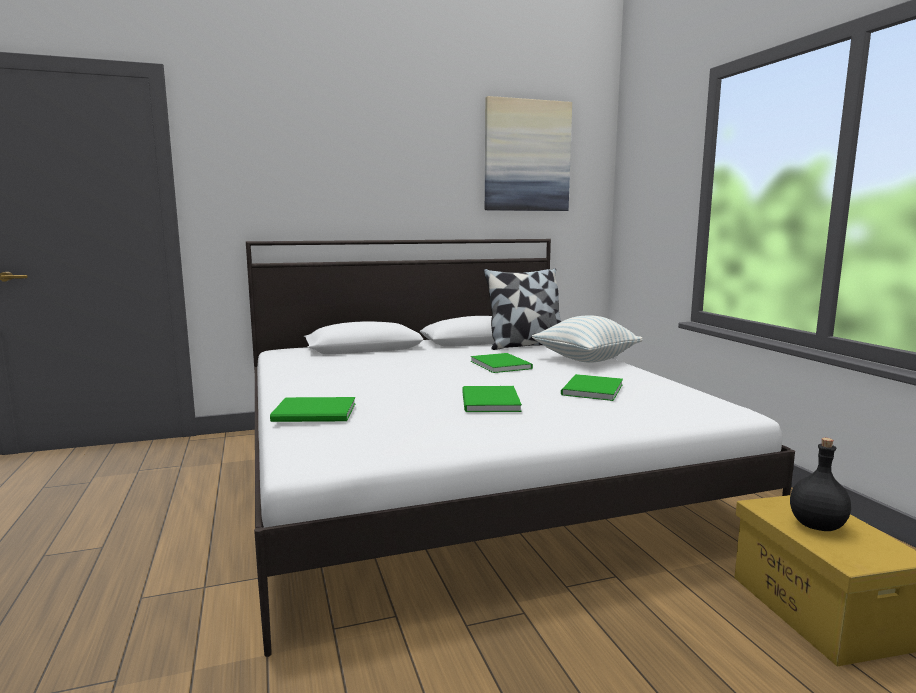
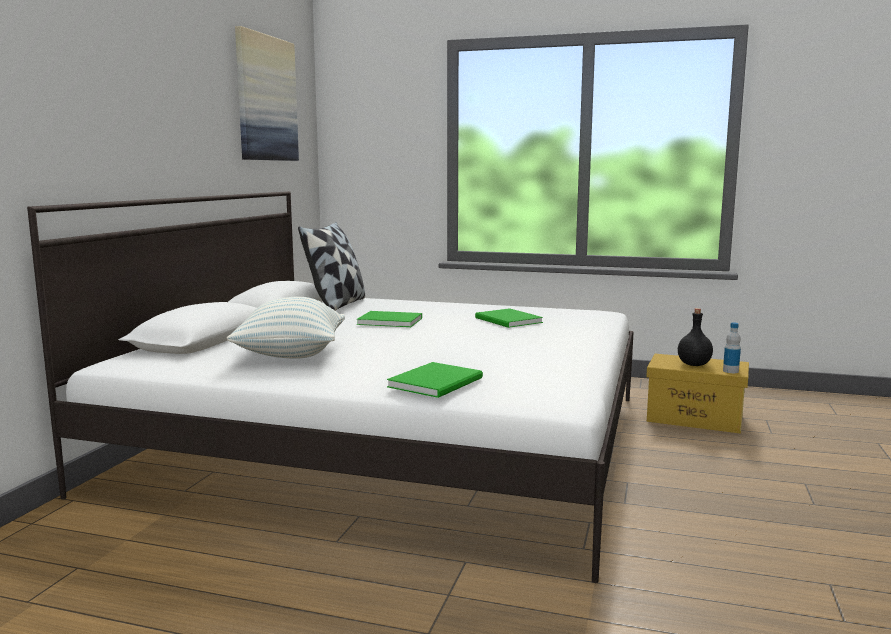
camera: 55 degrees left, 0 degrees up
(488, 402) = (495, 342): green book -> none
(585, 359) = (423, 305): pillow -> pillow (291, 355)
(847, 557) = (730, 371): none -> bottle

